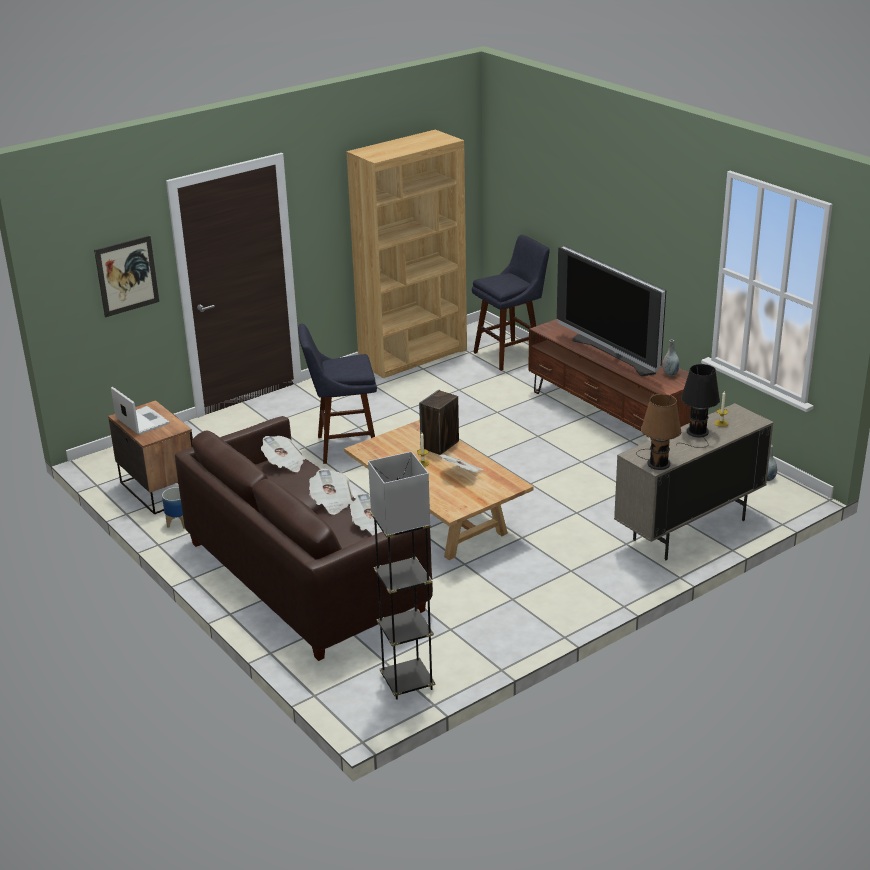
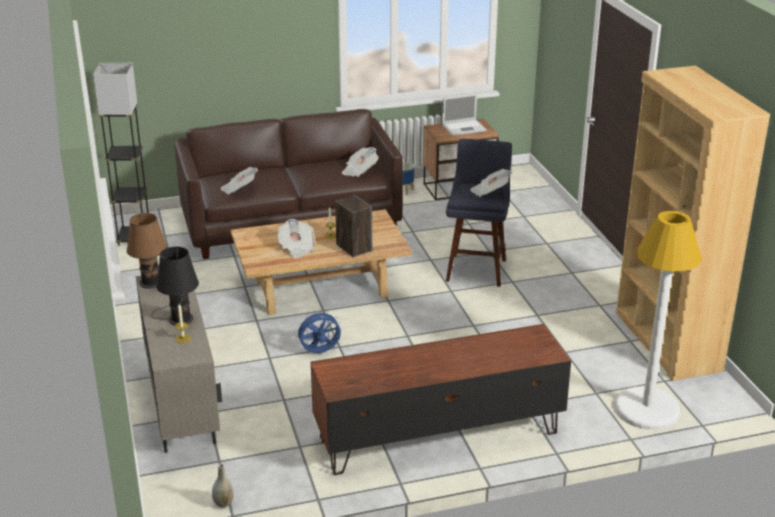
camera: 110 degrees right, 0 degrees up
(127, 276) = (569, 49): picture -> none
(331, 502) = (284, 178): newspaper -> newspaper (490, 192)
(511, 354) = (646, 409): blue stool -> white floor lamp
(547, 490) = (320, 352): none -> blue fan
(613, 355) = (435, 358): television -> none
(670, 374) = (359, 382): grey vase -> none

